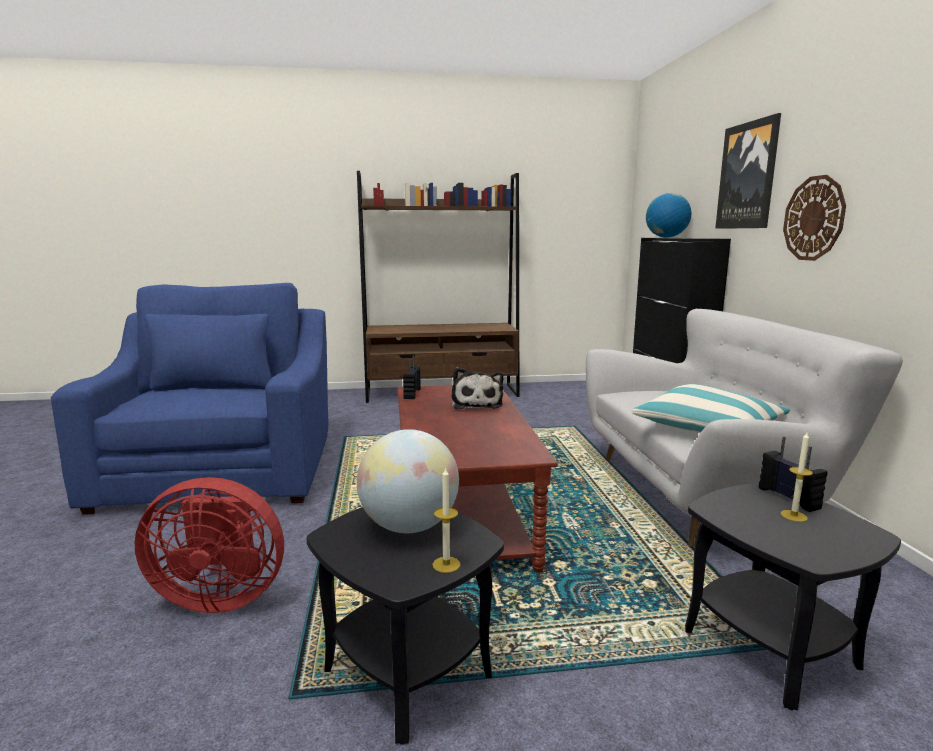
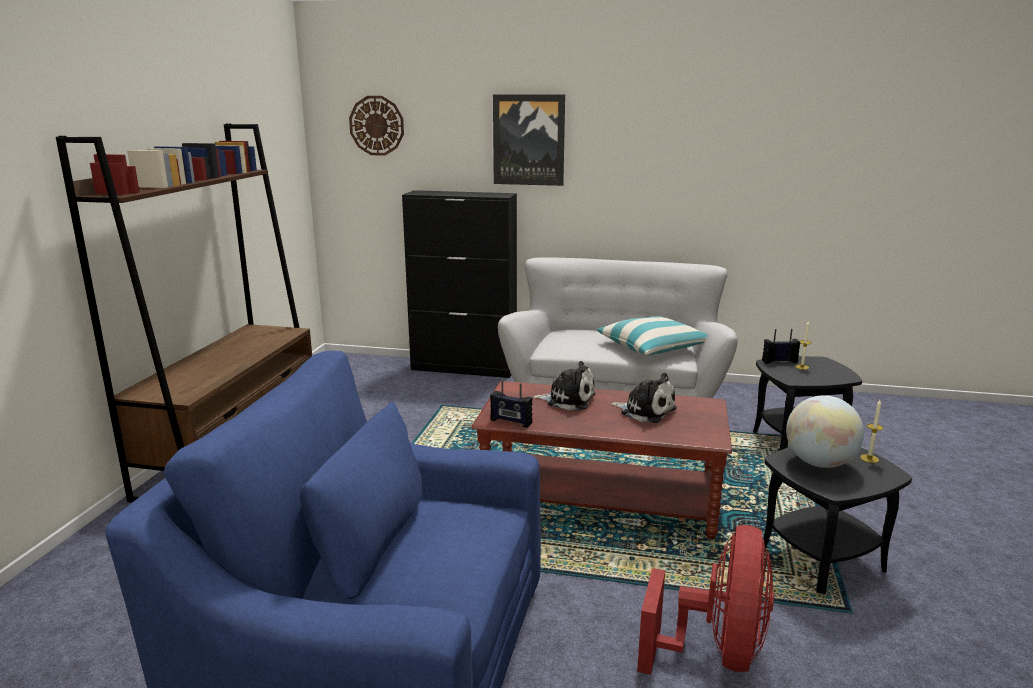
camera: 70 degrees left, 5 degrees up
(477, 430) = (645, 411): none -> plush toy
(666, 237) = (431, 193): globe -> none
(814, 218) = (614, 180): wall clock -> wall clock (376, 125)

